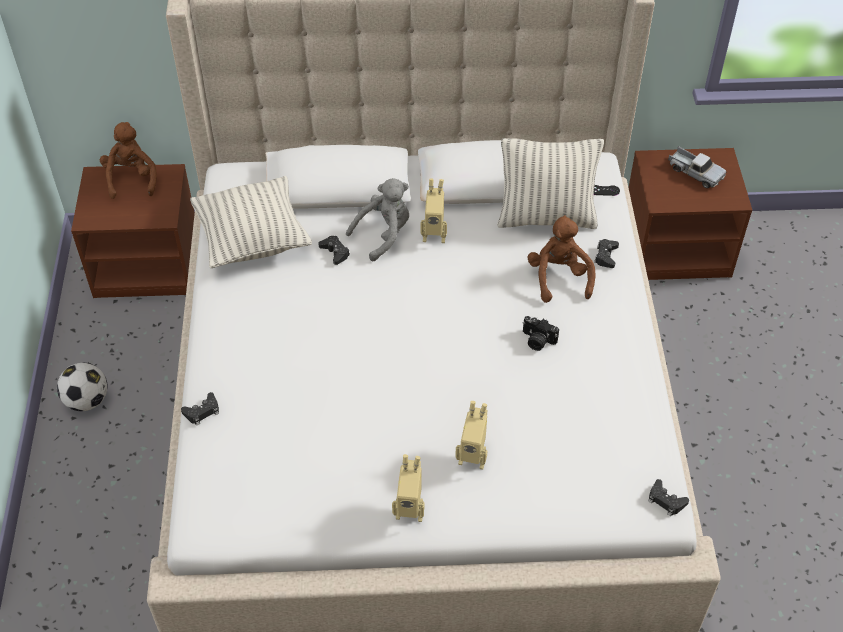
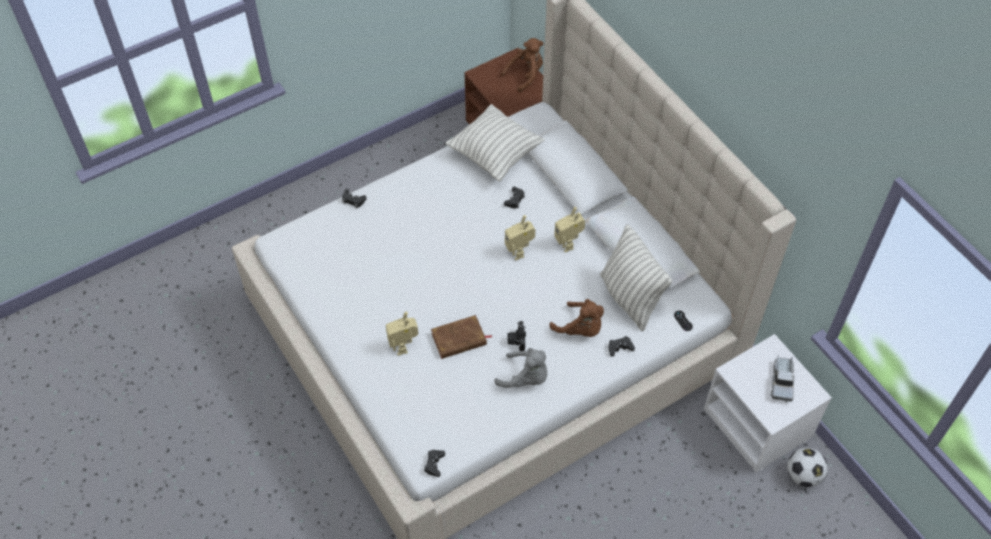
camera: 60 degrees right, 5 degrees up
(87, 401) = (392, 162): football -> football (803, 475)
(384, 234) = (548, 217): grey plush toy -> grey plush toy (526, 378)
(410, 509) = (347, 332): toy robot -> toy robot (519, 251)
(500, 395) = (459, 339): none -> brown book
(559, 277) = (580, 329): brown plush toy -> brown plush toy turned 75 degrees clockwise
(676, 247) = (759, 423): brown nightstand -> white nightstand

